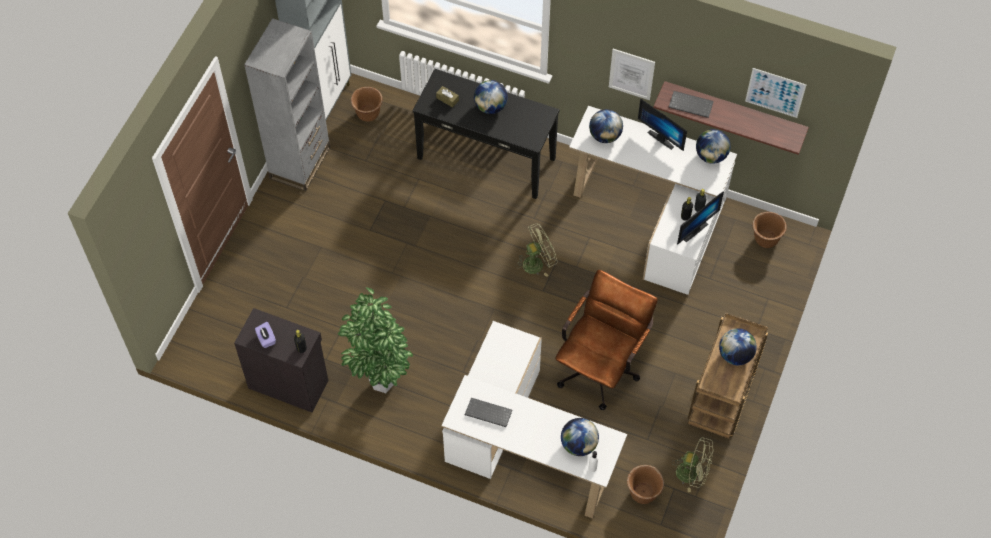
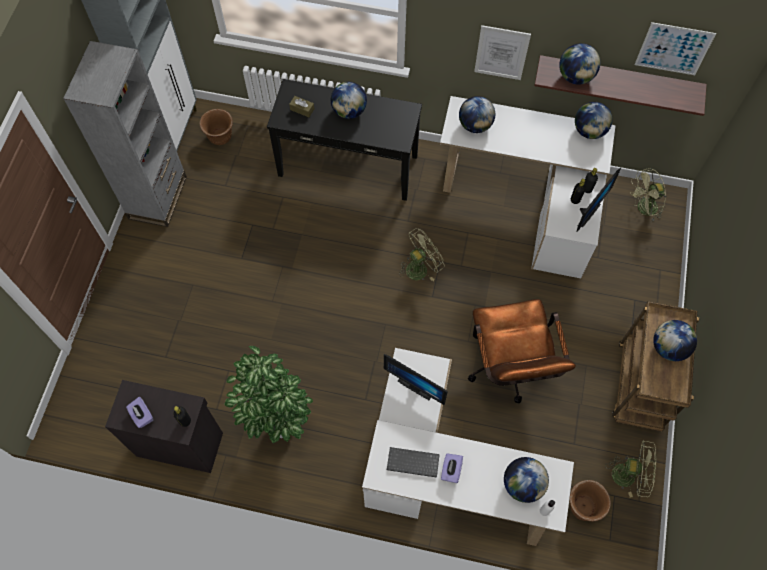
camera: 10 degrees left, 5 degrees up
(519, 424) = (451, 470): none -> purple tissue box
(601, 366) = (508, 369): brown office chair -> brown office chair turned 150 degrees clockwise
(663, 137) = (535, 118): monitor -> monitor (416, 385)
(691, 104) = (575, 76): keyboard -> globe
(765, 240) = (643, 209): brown planter -> green fan

